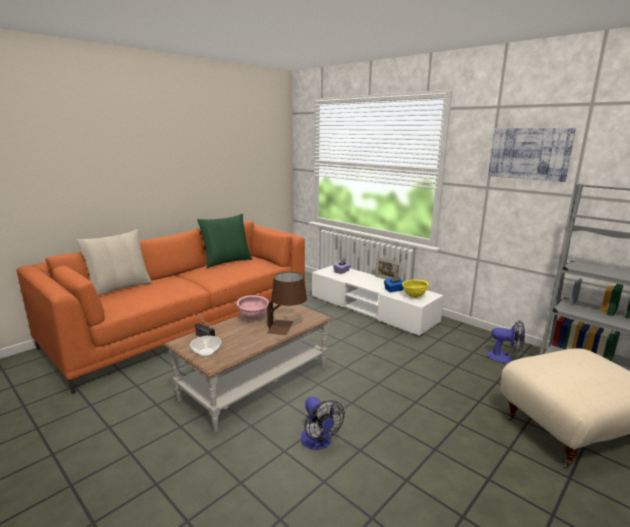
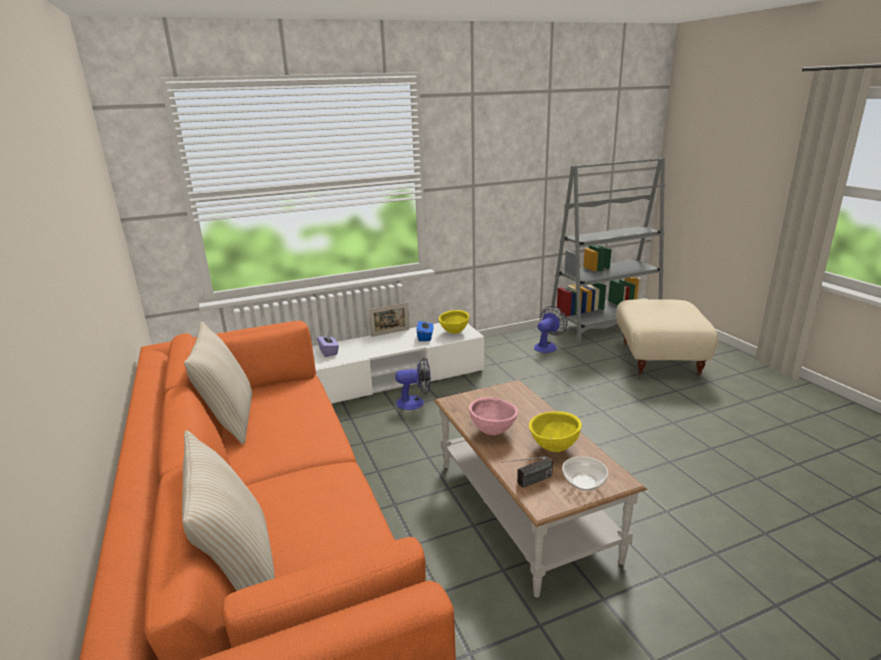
camera: 65 degrees left, 5 degrees up
(226, 261) = (230, 421): green pillow -> beige pillow
(242, 339) = (553, 448): none -> yellow bowl
(287, 327) = (534, 411): brown table lamp -> none
(318, 442) = (655, 484): fan -> fan (415, 402)
(529, 153) = (508, 143): picture -> none

